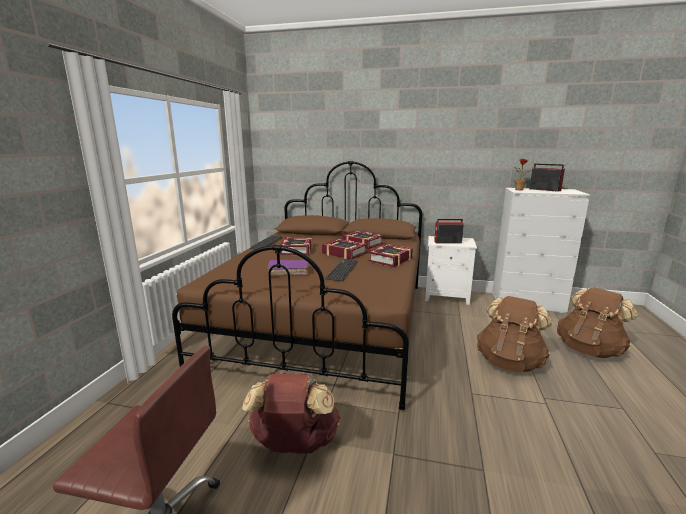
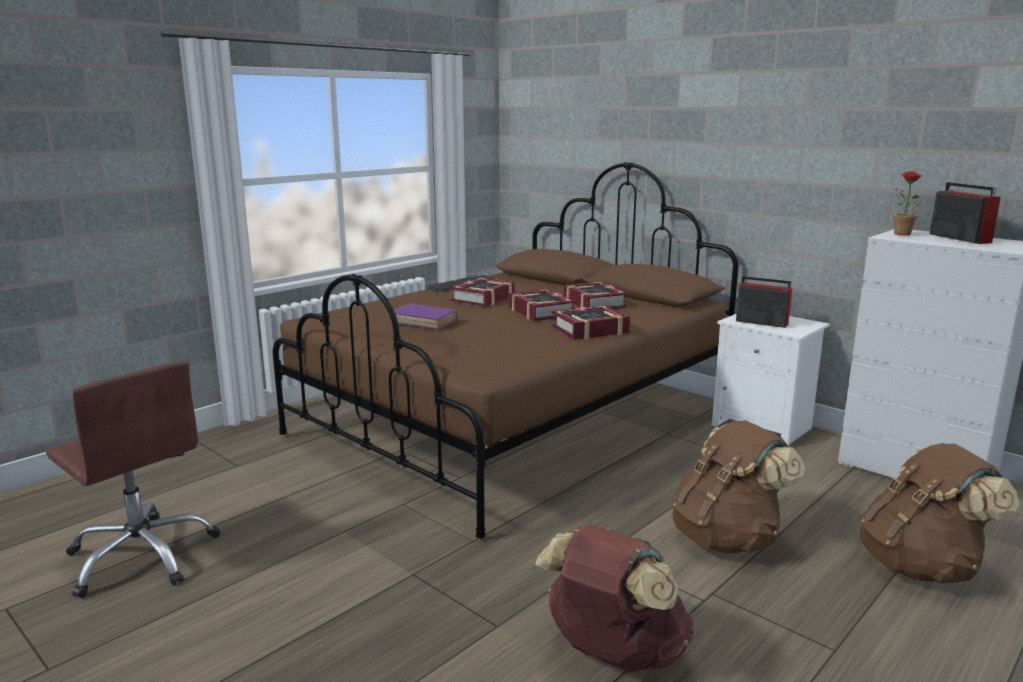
camera: 30 degrees right, 0 degrees up
(294, 445) = (320, 530): brown backpack -> brown backpack (613, 654)
(342, 270) = (495, 332): keyboard -> none

